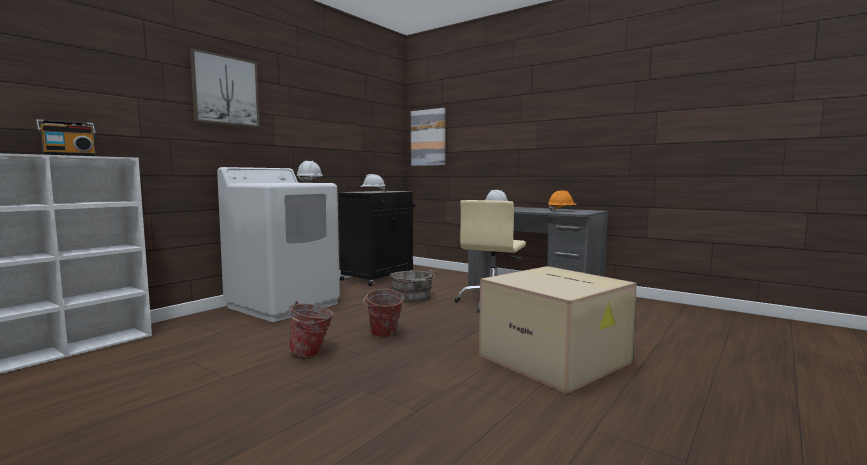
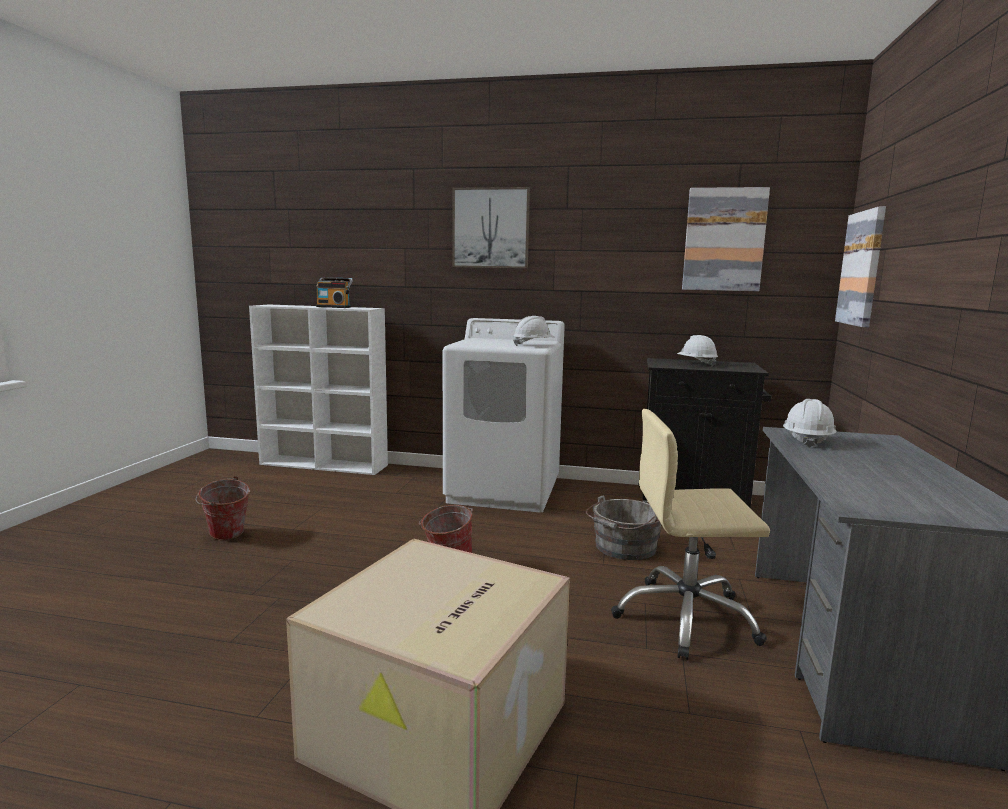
camera: 65 degrees right, 5 degrees up
(312, 354) = (364, 547): bucket -> bucket (226, 537)
(363, 118) = (724, 240): none -> picture
(561, 210) = (903, 488): orange hard hat -> none

